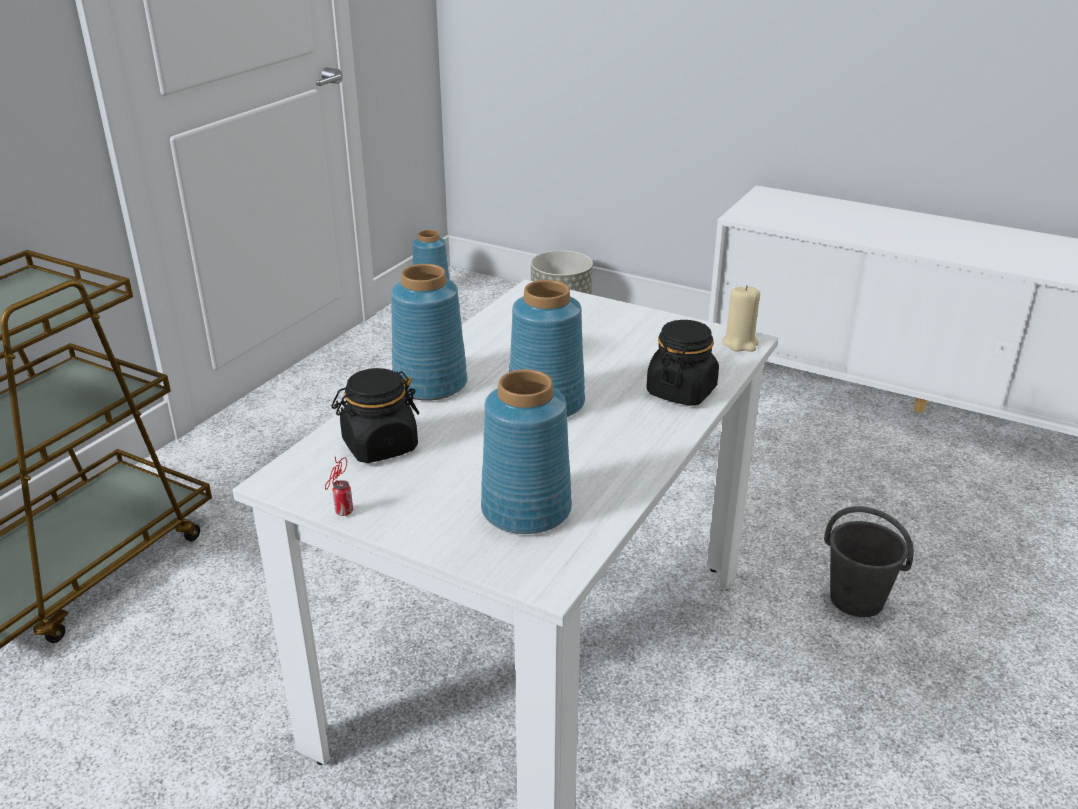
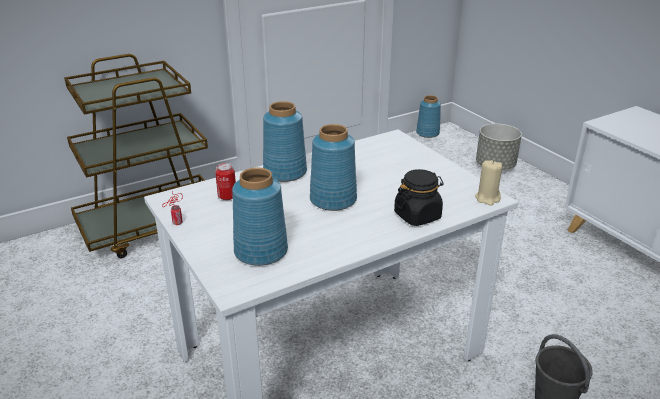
camera: 30 degrees right, 0 degrees up
(379, 446) = (227, 196): black jar -> can

